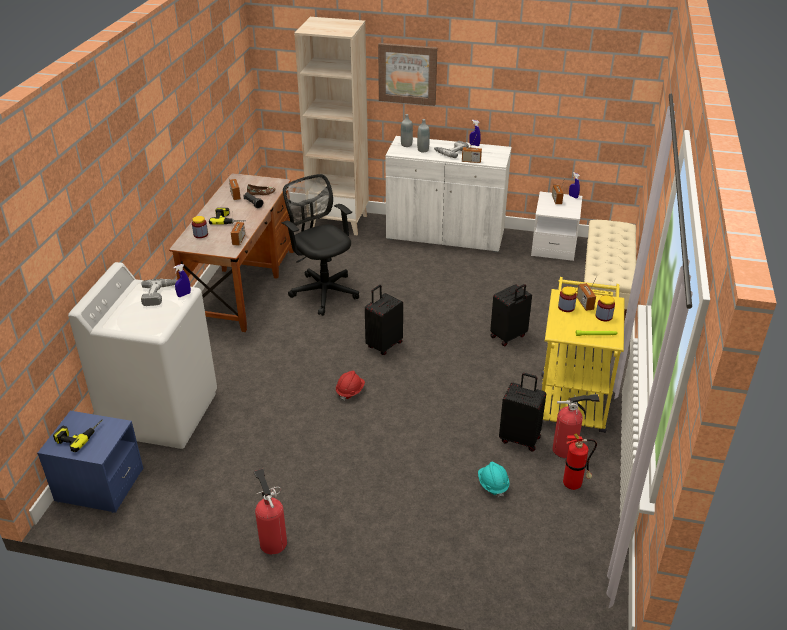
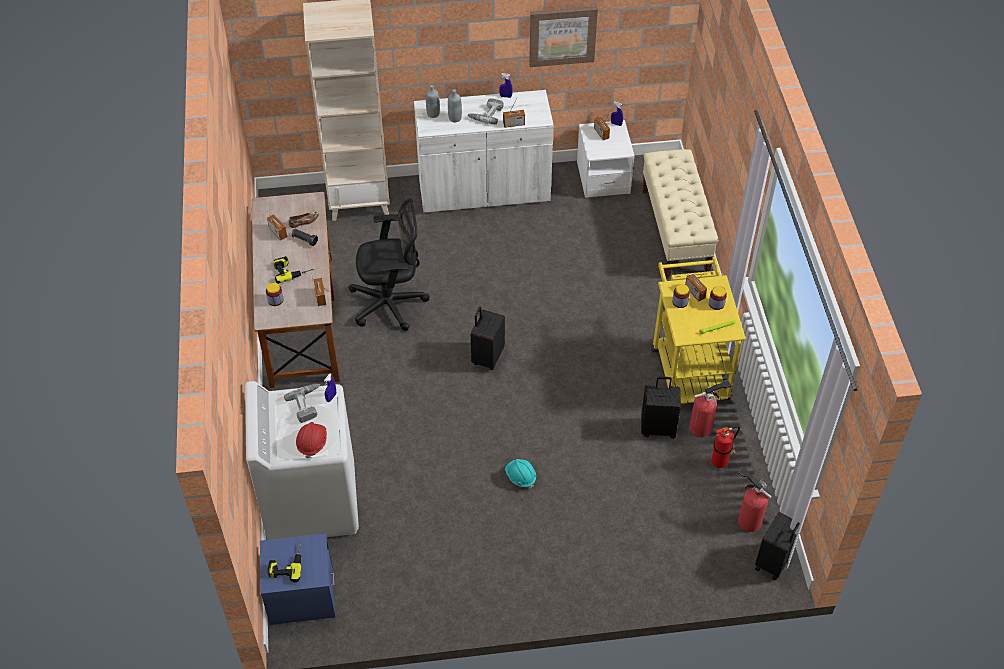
camera: 20 degrees left, 15 degrees up
(272, 541) = (490, 598): fire extinguisher -> fire extinguisher (747, 519)
(323, 290) = (391, 304): black office chair -> black office chair turned 135 degrees clockwise
(350, 391) = (481, 422): red hard hat -> red hard hat (312, 443)
(407, 73) = (422, 39): picture -> picture (562, 35)
(493, 485) = (653, 483): turquoise hard hat -> turquoise hard hat (520, 477)
(508, 337) = (603, 312): black suitcase -> black suitcase (774, 562)

